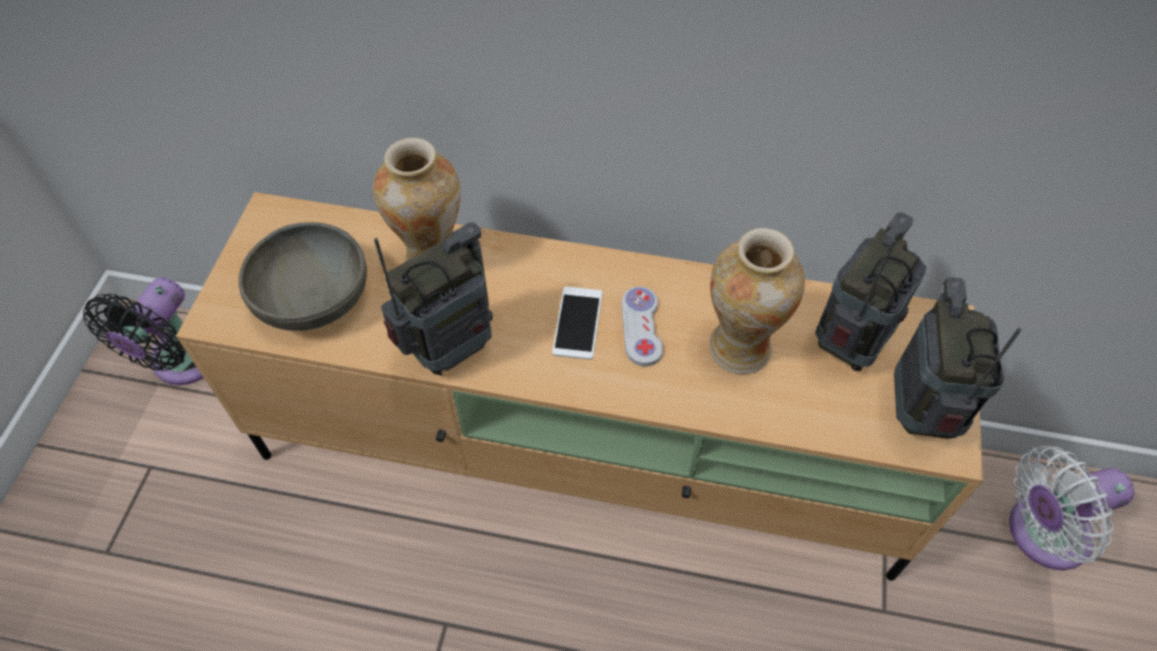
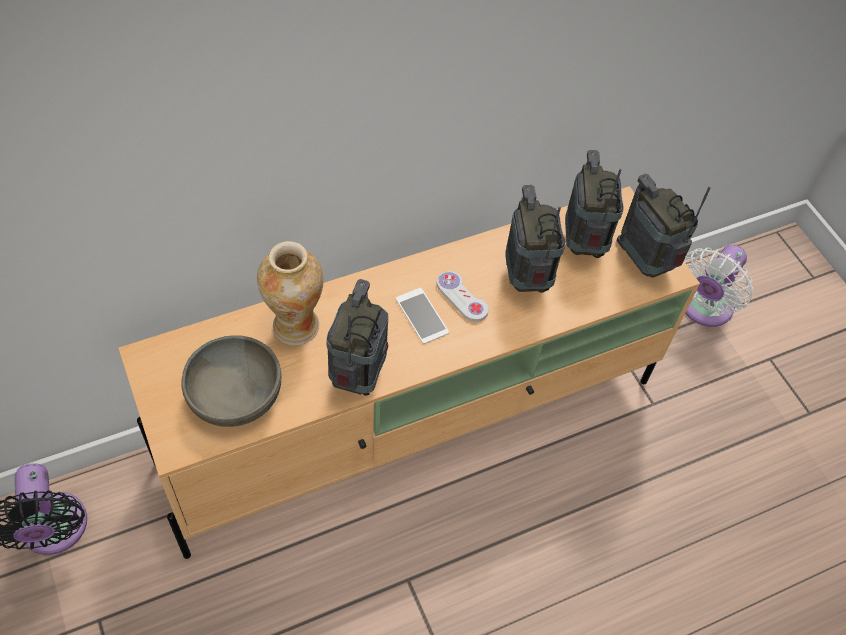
camera: 40 degrees left, 0 degrees up
(739, 348) = (526, 279): vase -> radio

